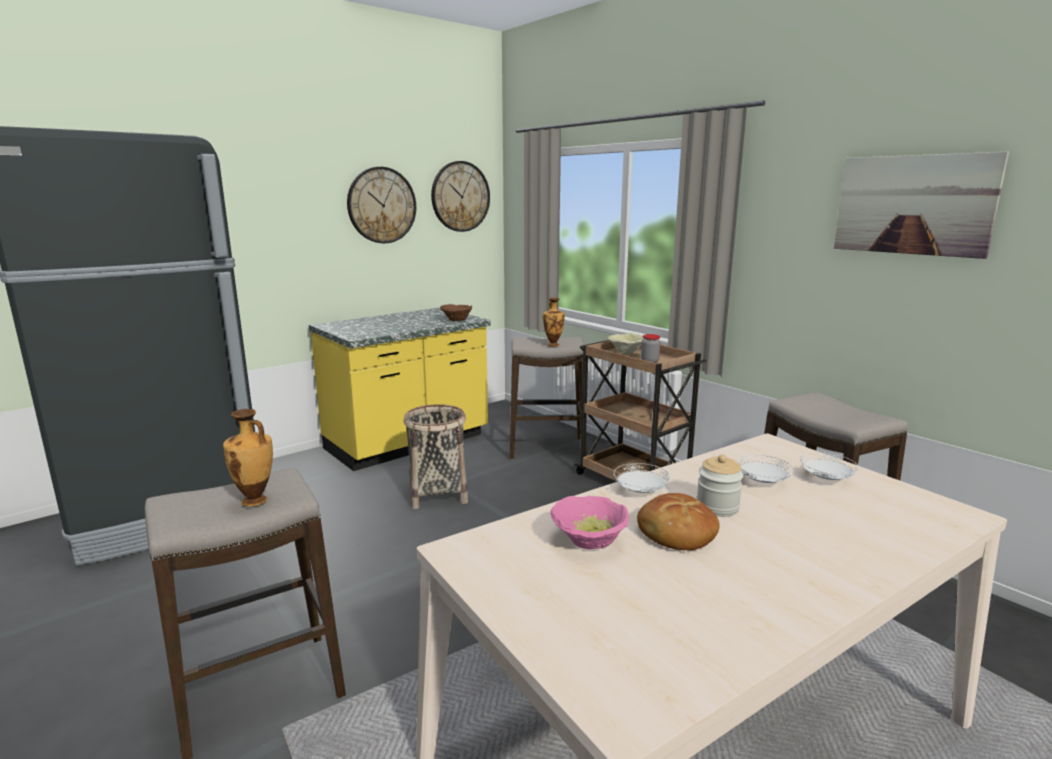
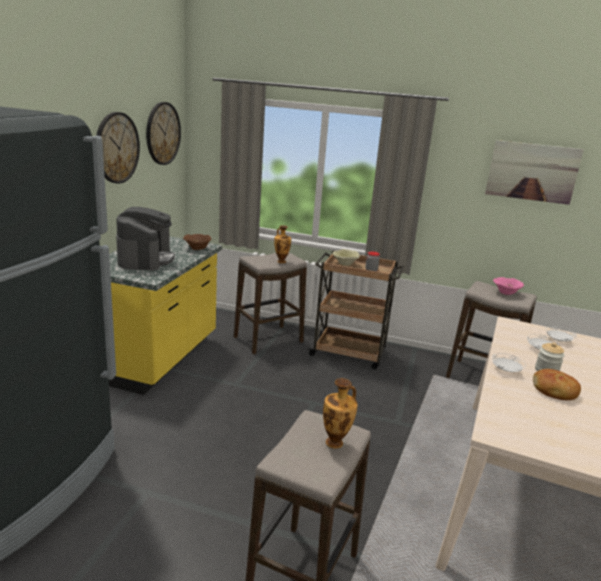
camera: 35 degrees left, 5 degrees up
(386, 323) = (145, 259): none -> coffee machine
(438, 494) = (236, 396): basket -> none
(588, 541) = (531, 408): pink bowl -> pink bowl (505, 292)

